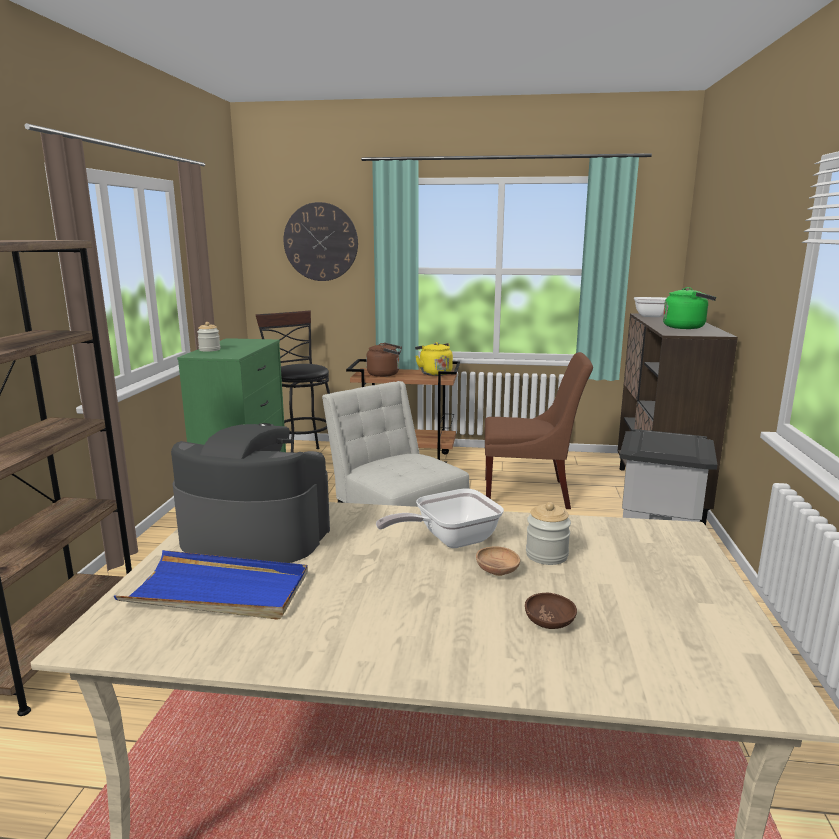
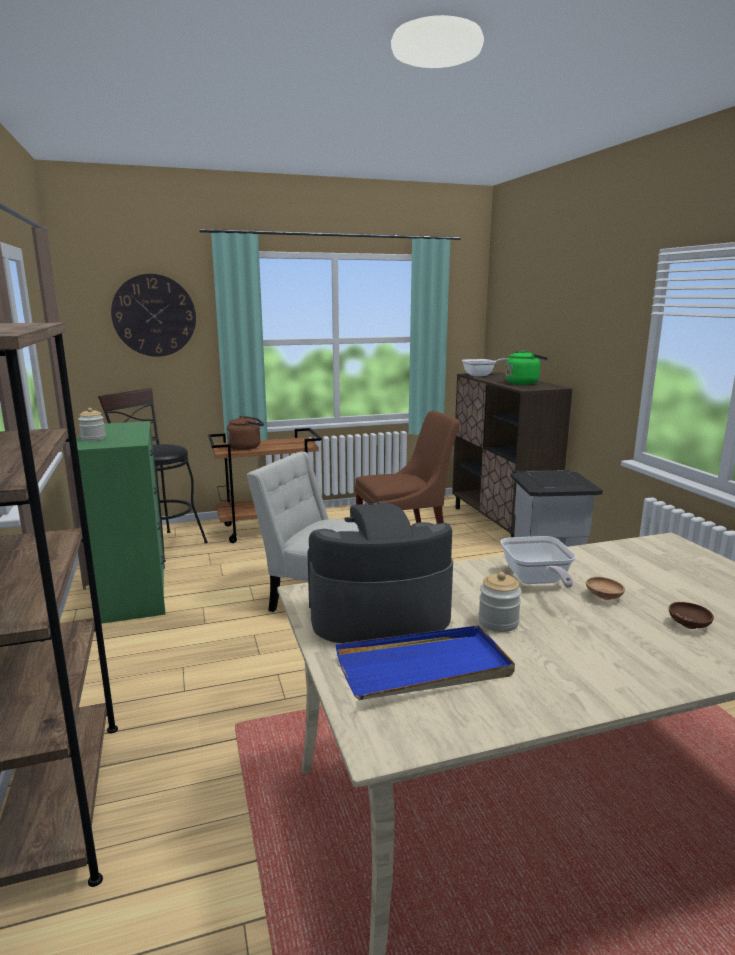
camera: 25 degrees left, 0 degrees up
(434, 373) = (292, 441): yellow kettle -> none
(449, 540) = (536, 581): frying pan -> frying pan turned 45 degrees counterclockwise
(546, 555) = (617, 577): jar -> jar (498, 622)

